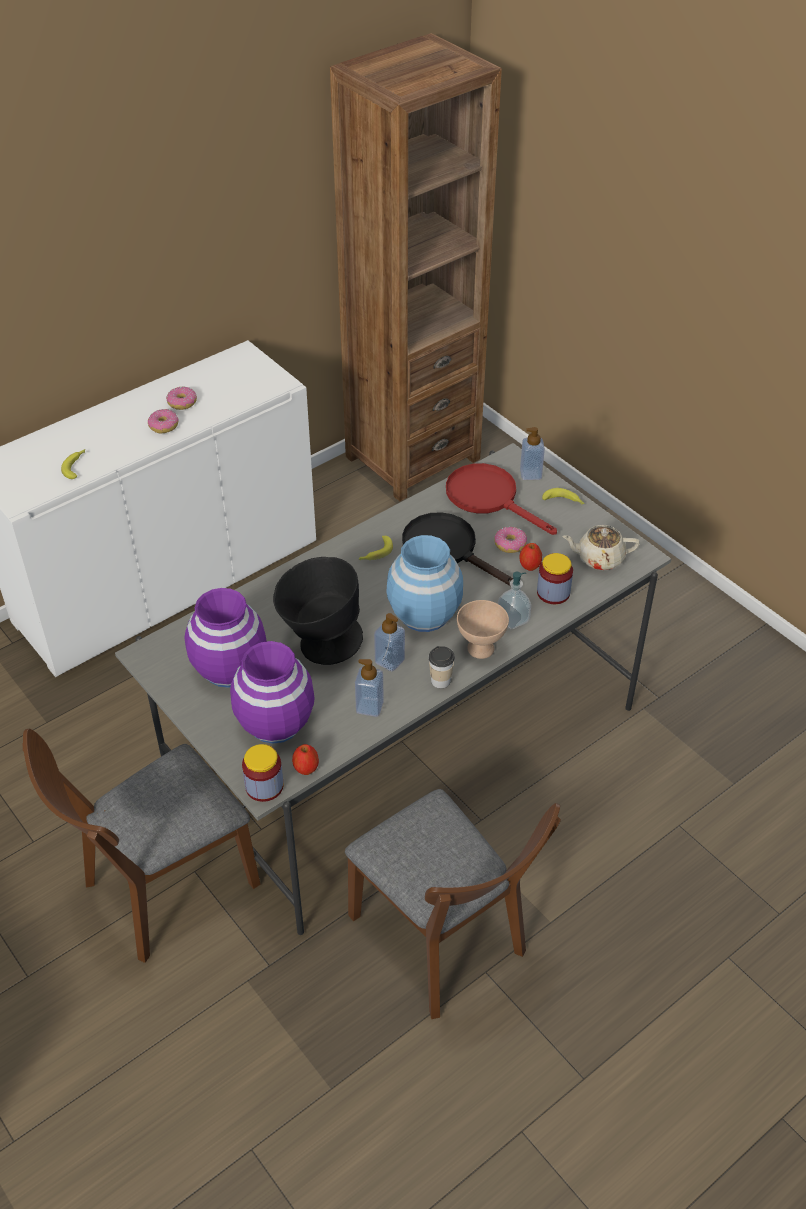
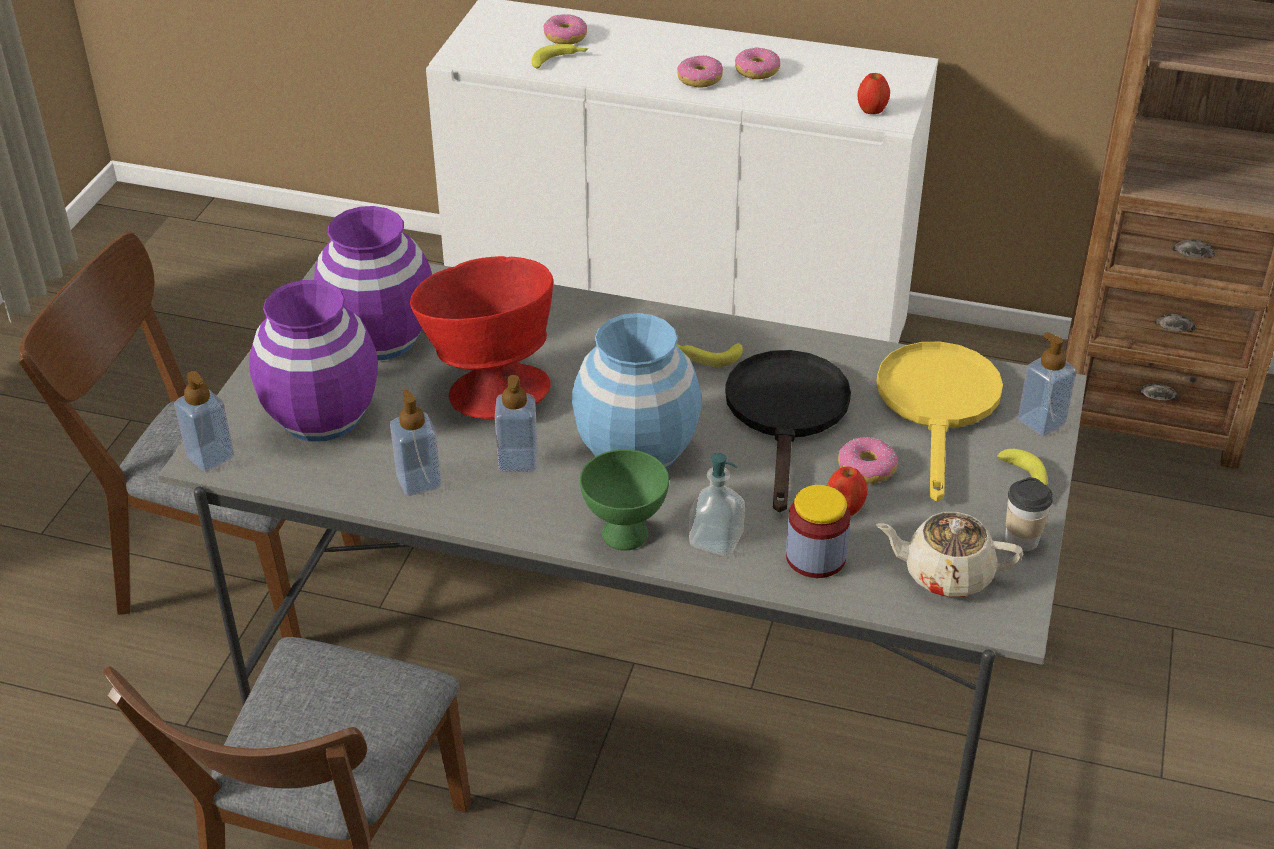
camera: 55 degrees right, 5 degrees down
(54, 452) = (565, 37): none -> donut
(264, 786) = (210, 457): jar -> soap dispenser
(306, 768) = (267, 477): apple -> apple (872, 110)
(319, 644) = (489, 387): black bowl -> red bowl
(440, 681) = (526, 524): cup -> cup (1021, 540)
(480, 649) = (623, 535): beige bowl -> green bowl
(489, 498) = (938, 406): red frying pan -> yellow frying pan
(599, 558) = (945, 574): beige teapot -> beige teapot turned 45 degrees counterclockwise

